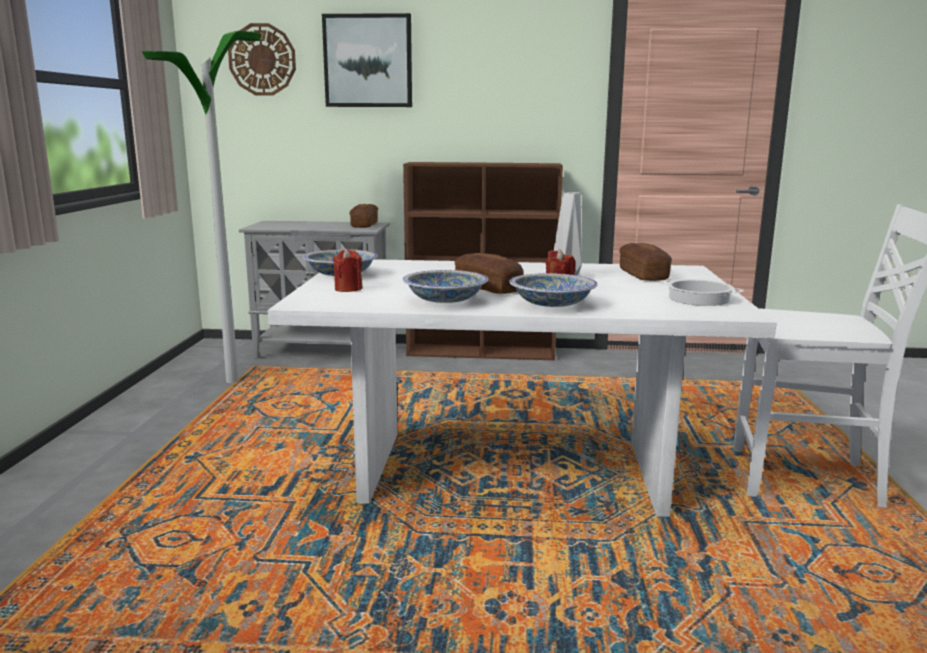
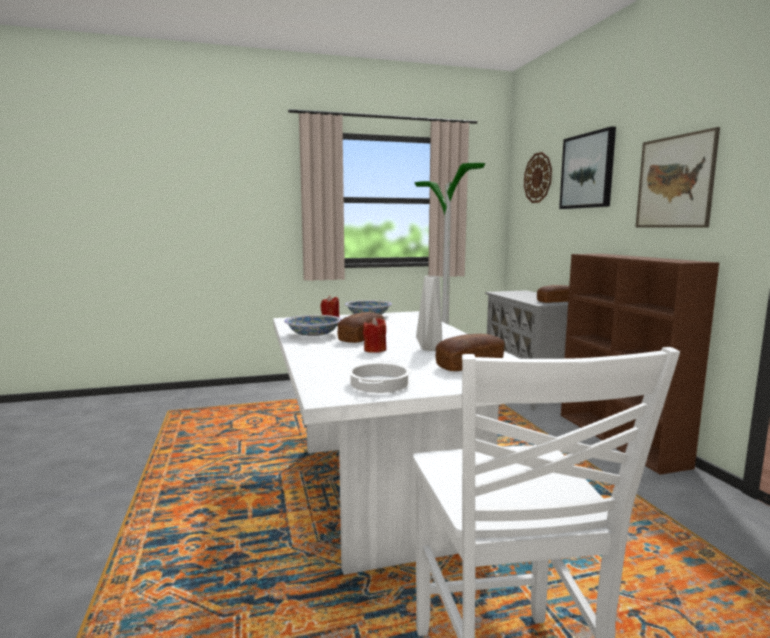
camera: 70 degrees right, 5 degrees down
(500, 86) = (674, 182): none -> picture
(552, 304) = (320, 352): bowl -> none

